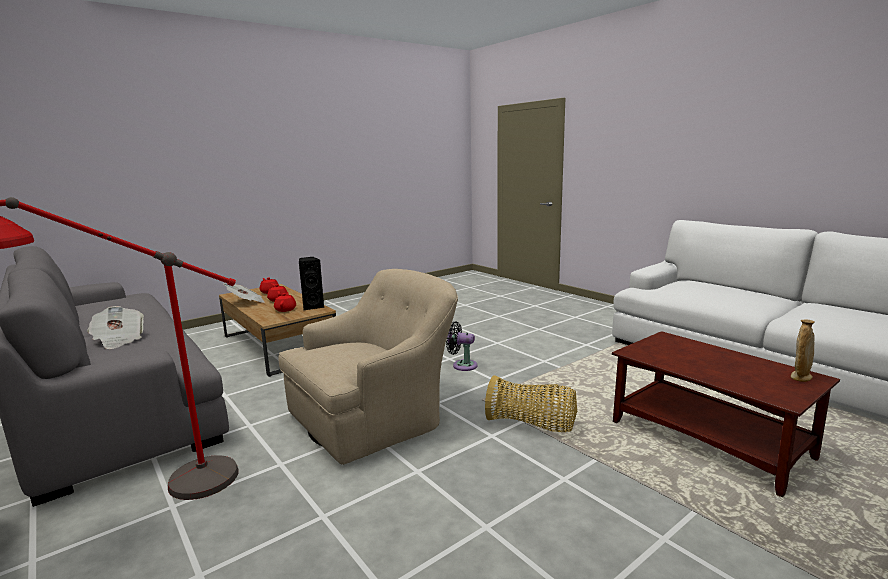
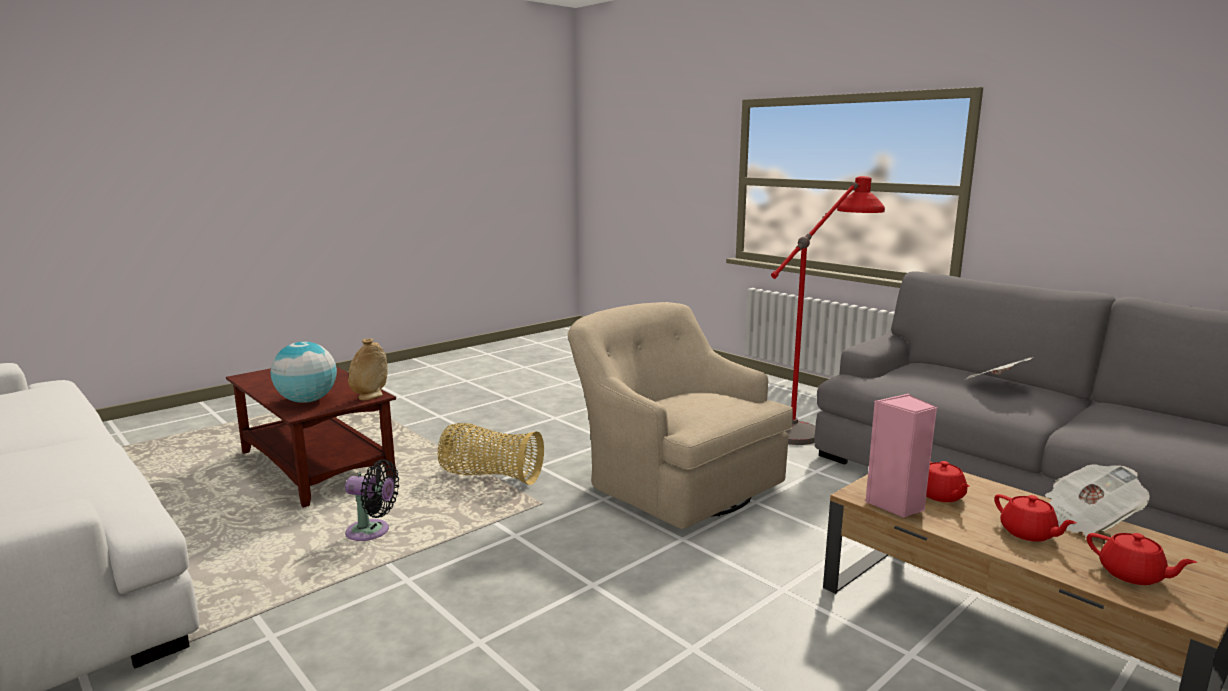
camera: 175 degrees right, 0 degrees up
(312, 306) = (896, 505): black speaker -> pink speaker
(376, 417) = (674, 481): beige armchair -> beige armchair turned 90 degrees clockwise
(462, 365) = (567, 566): black fan -> black fan (372, 532)
(682, 347) = (307, 401): none -> globe
(801, 377) = (258, 376): beige vase -> beige vase (370, 397)

